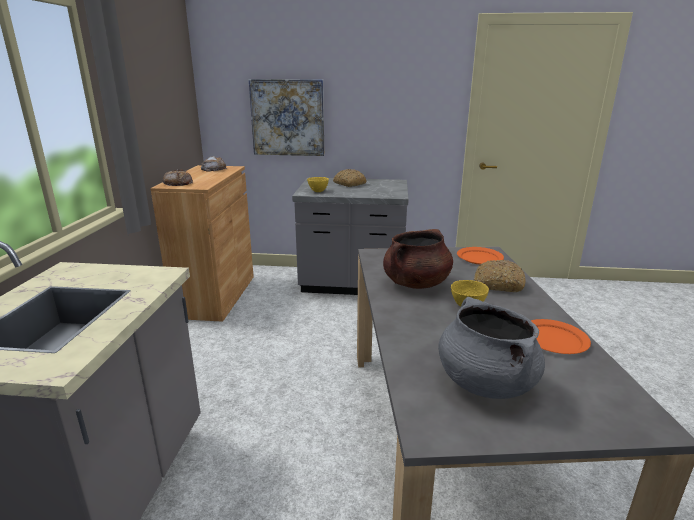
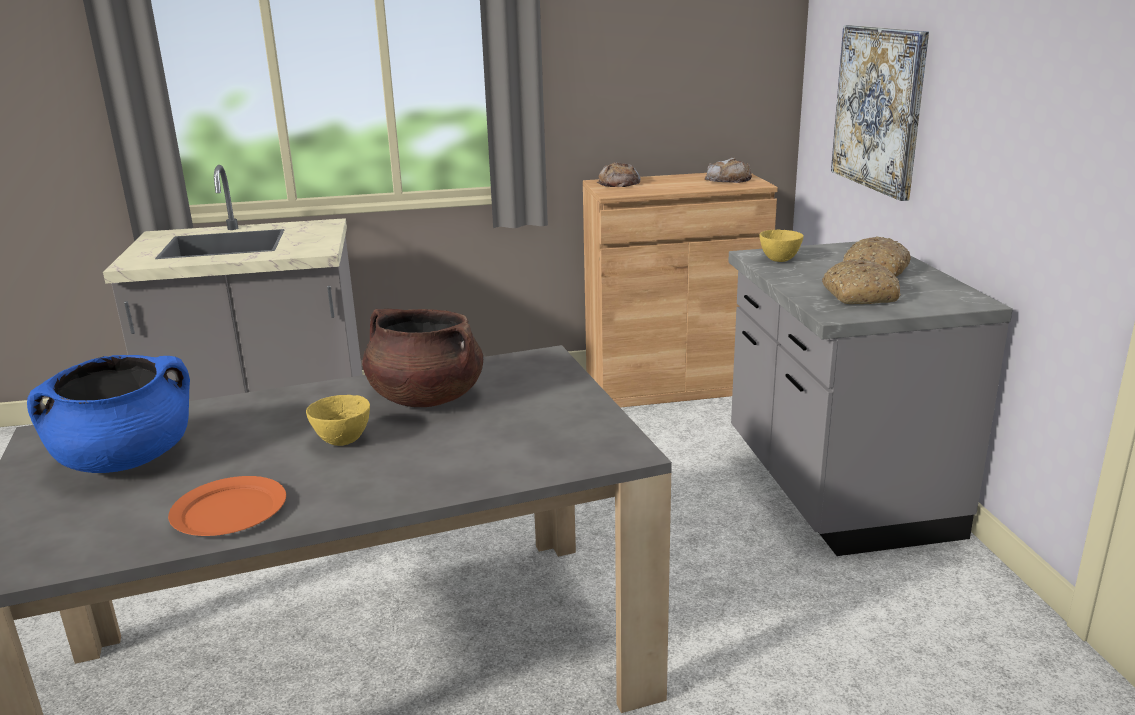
camera: 75 degrees right, 0 degrees up
(479, 258) = (576, 443): orange plate -> none
(485, 382) = (126, 459): grey cooking pot -> blue cooking pot
(497, 284) = (443, 463): bread -> bread (858, 295)

